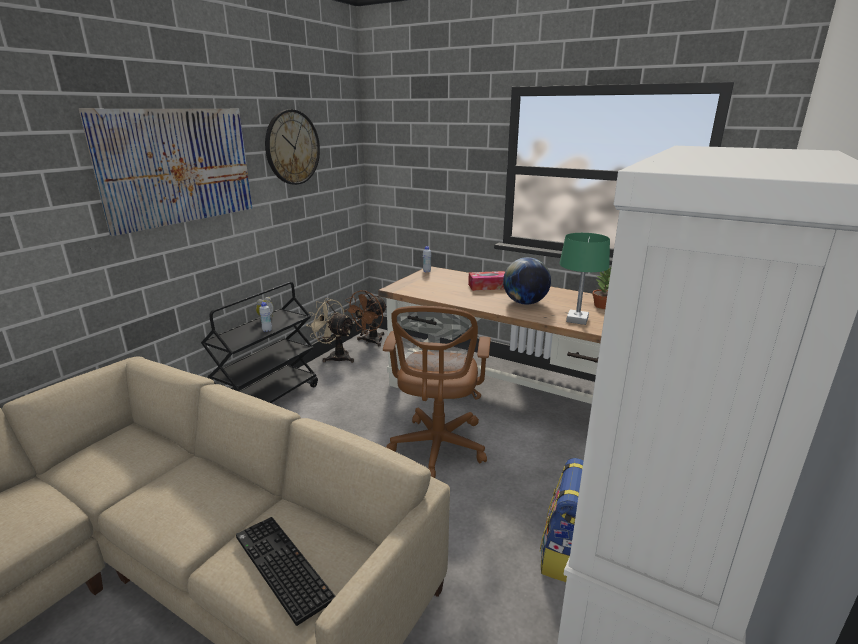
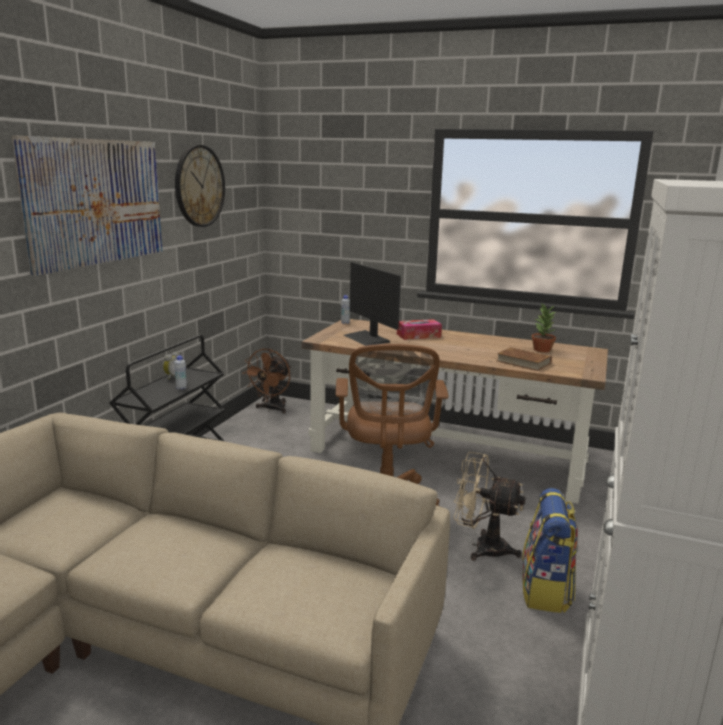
camera: 10 degrees left, 5 degrees down
(280, 568) = (300, 596): keyboard -> none
(335, 356) = (237, 425): beige fan -> beige fan (482, 547)
(439, 288) = (367, 338): none -> monitor
(525, 303) = (464, 349): globe -> none
(577, 320) = (523, 362): green table lamp -> brown book

